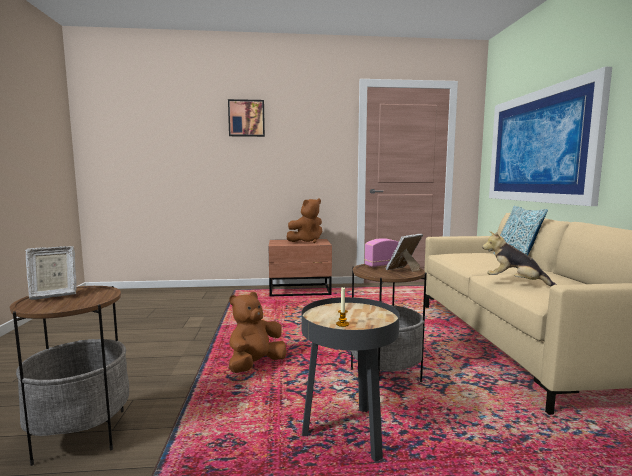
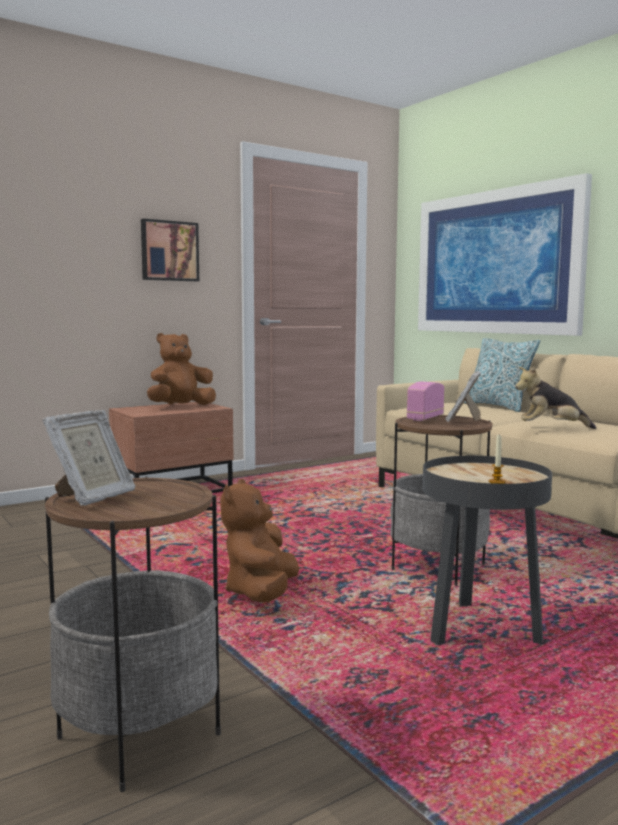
camera: 30 degrees left, 0 degrees up
(246, 118) = (59, 188): picture -> picture (169, 251)
(306, 241) = (180, 406): brown plush toy -> brown plush toy turned 150 degrees counterclockwise

